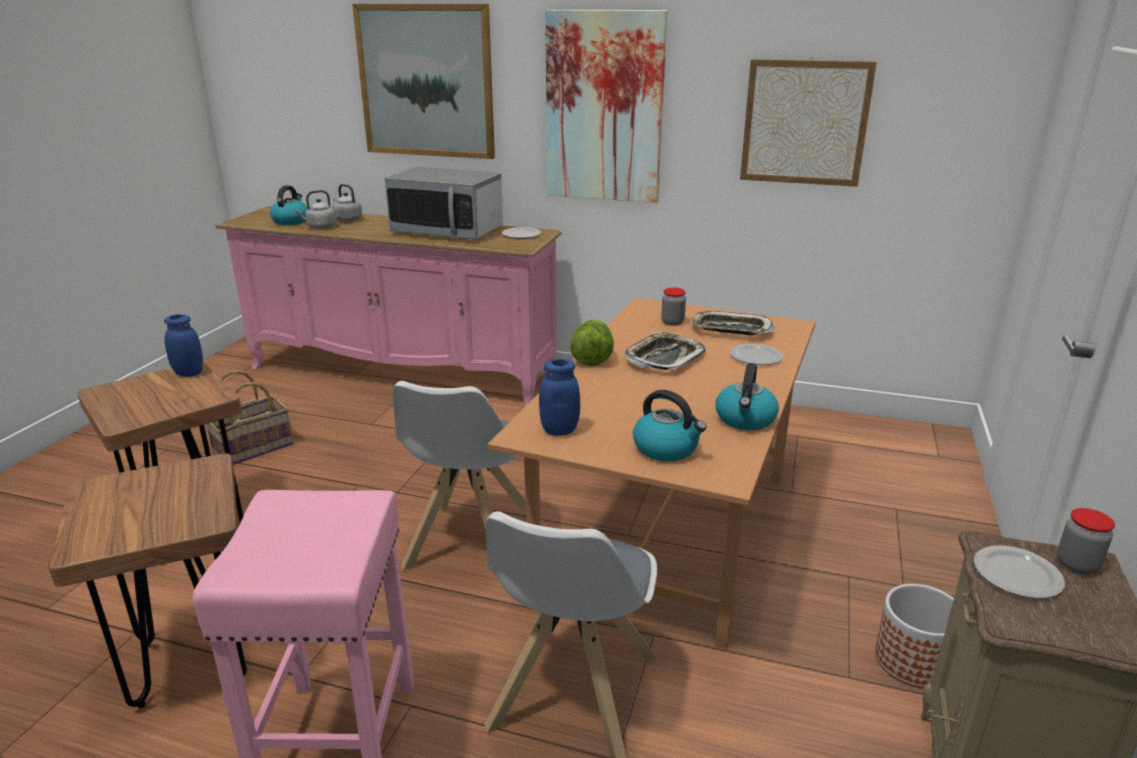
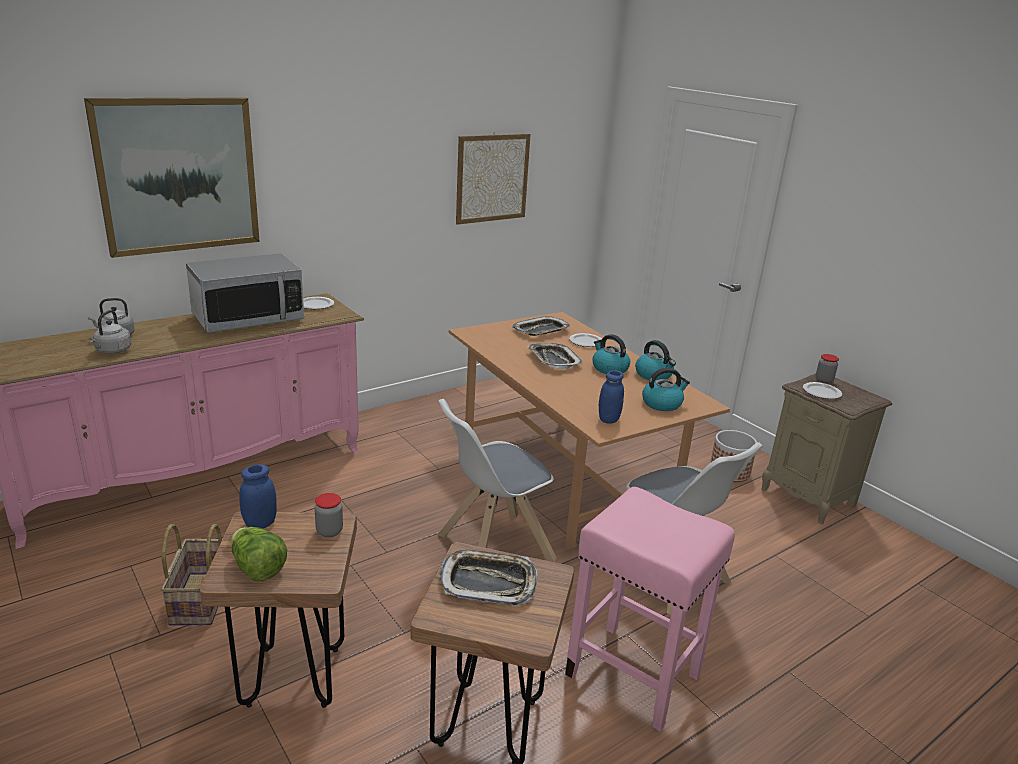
camera: 55 degrees left, 0 degrees up
(166, 493) = (488, 582): none -> tray
(291, 221) = (56, 355): kettle -> kettle (609, 368)
(469, 543) = (492, 548): chair -> chair turned 105 degrees clockwise
(592, 358) = (525, 376): lettuce -> lettuce (257, 569)
(604, 108) = (355, 183): picture -> none
(672, 322) = (507, 337): jar -> jar (329, 531)

